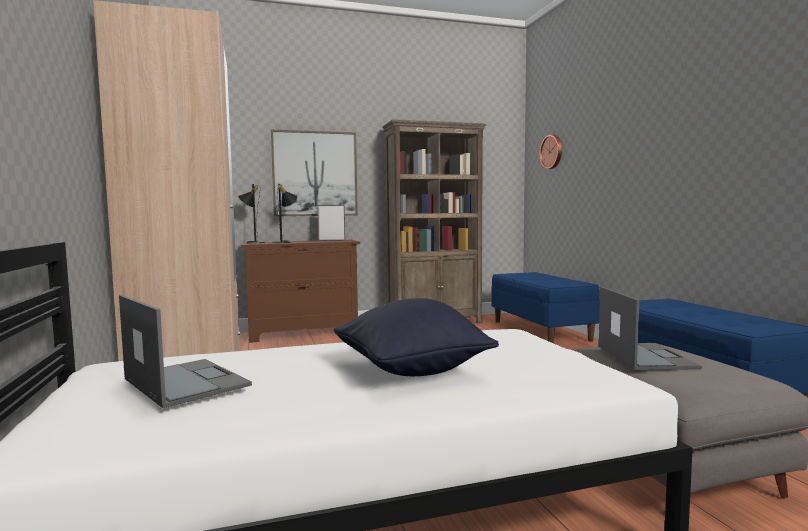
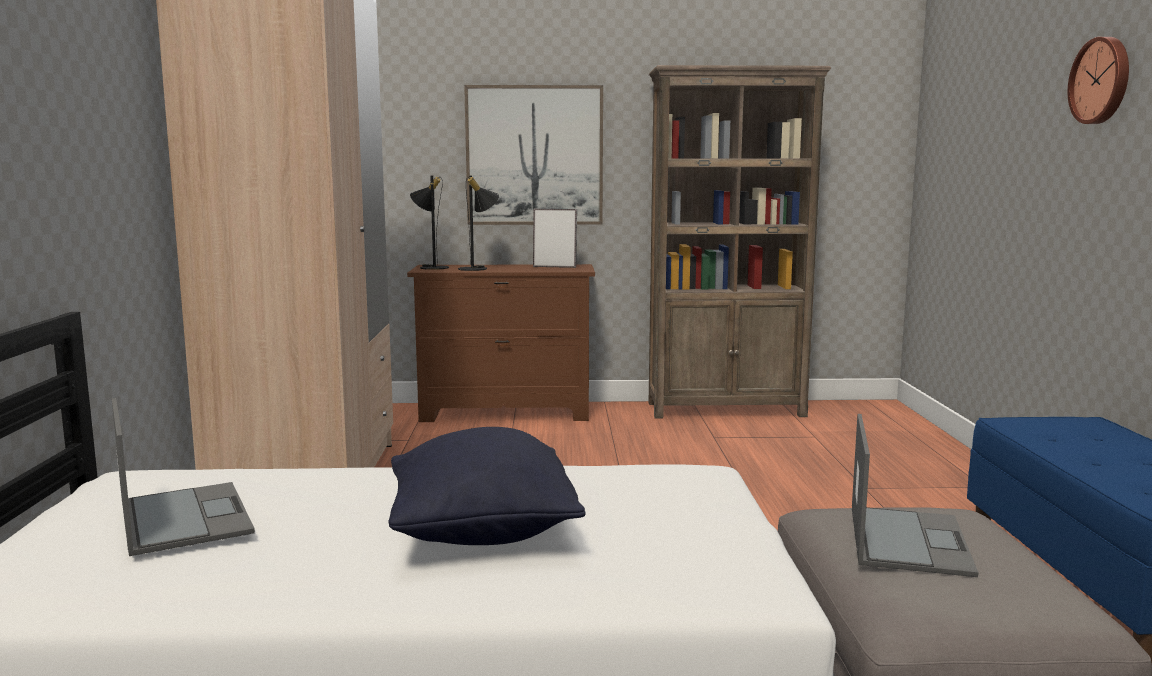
camera: 15 degrees right, 5 degrees up
(541, 330) = (903, 441): blue bench -> none
(552, 152) = (956, 116): wall clock -> wall clock (1102, 80)

